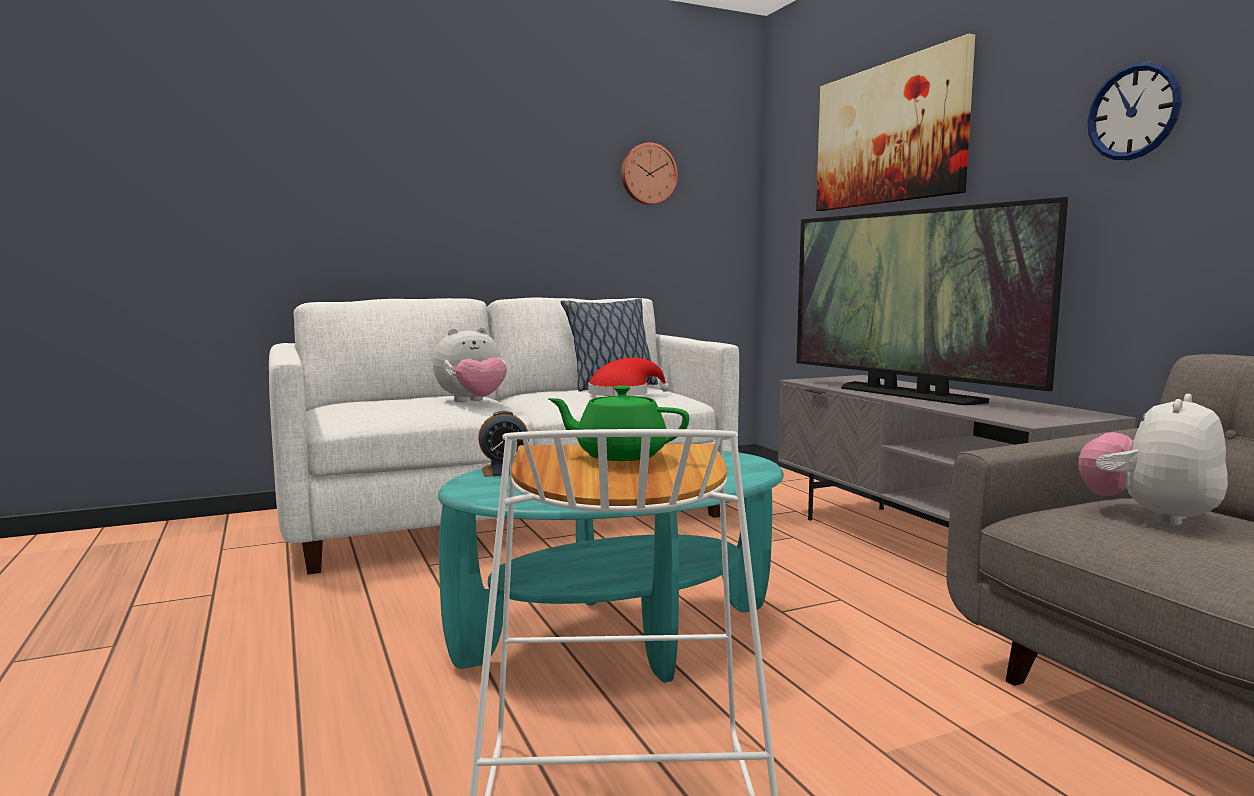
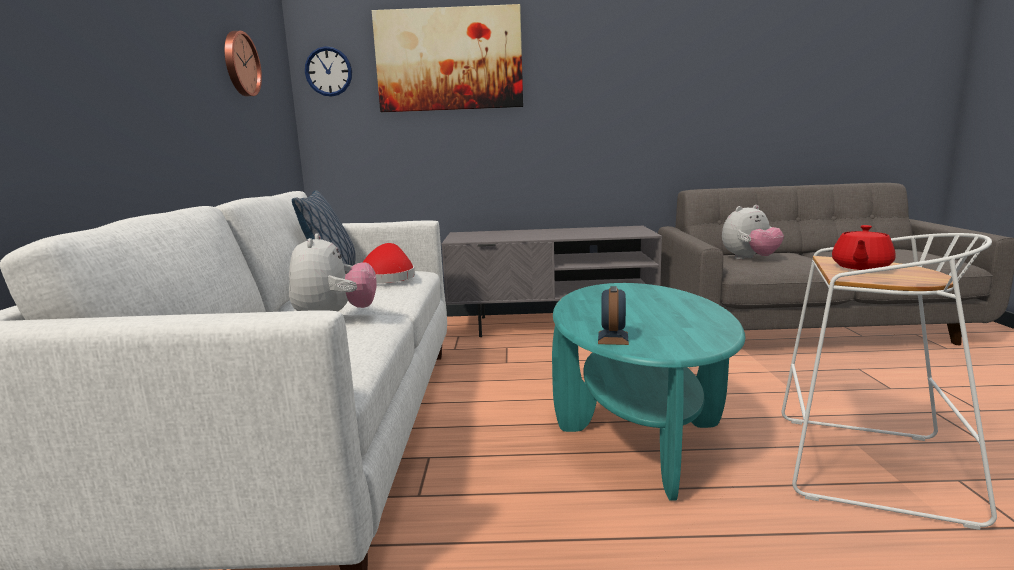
camera: 65 degrees left, 5 degrees up
(619, 455) = (860, 267): green teapot -> red teapot
(907, 395) = (543, 235): television -> none
(1133, 112) = (626, 72): wall clock -> wall clock (328, 71)
(1149, 516) = (749, 259): plush toy -> plush toy turned 90 degrees counterclockwise

